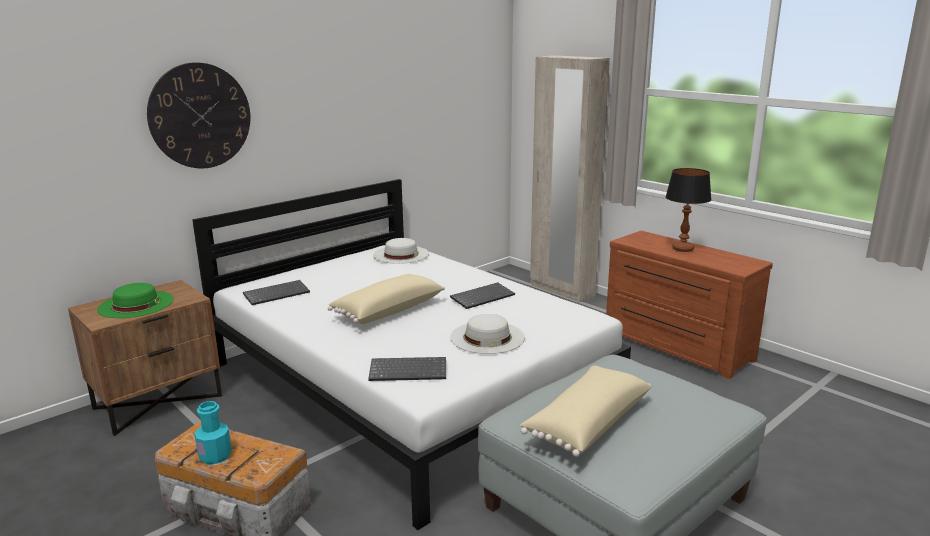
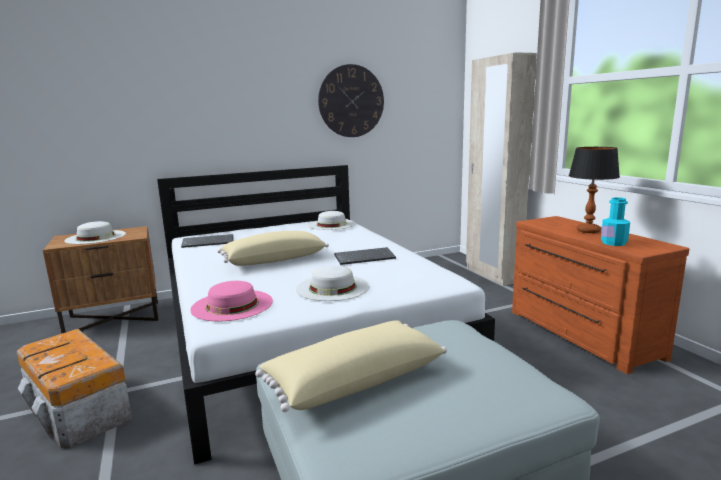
camera: 20 degrees right, 5 degrees down
(136, 304) = (96, 237): green hat -> white hat
(200, 116) = (168, 98): wall clock -> wall clock (351, 101)
(215, 456) = (52, 356): turquoise bottle -> turquoise bottle (613, 243)
(409, 370) = (232, 305): keyboard -> pink hat

